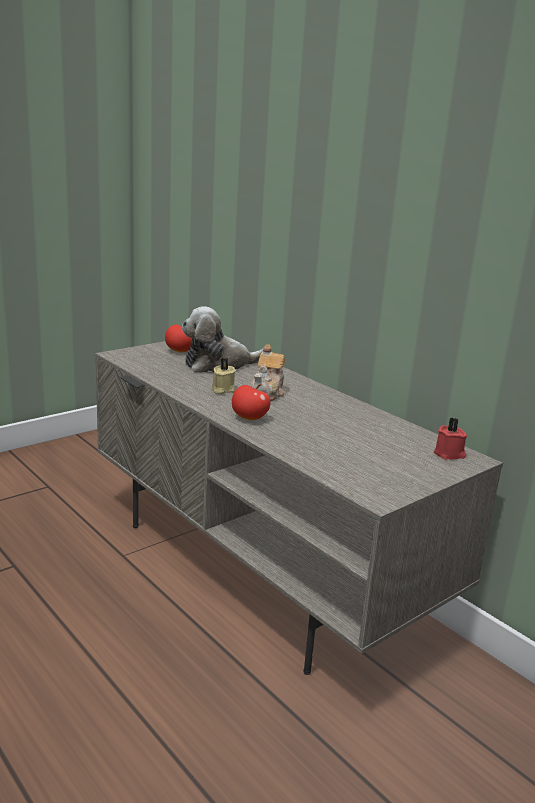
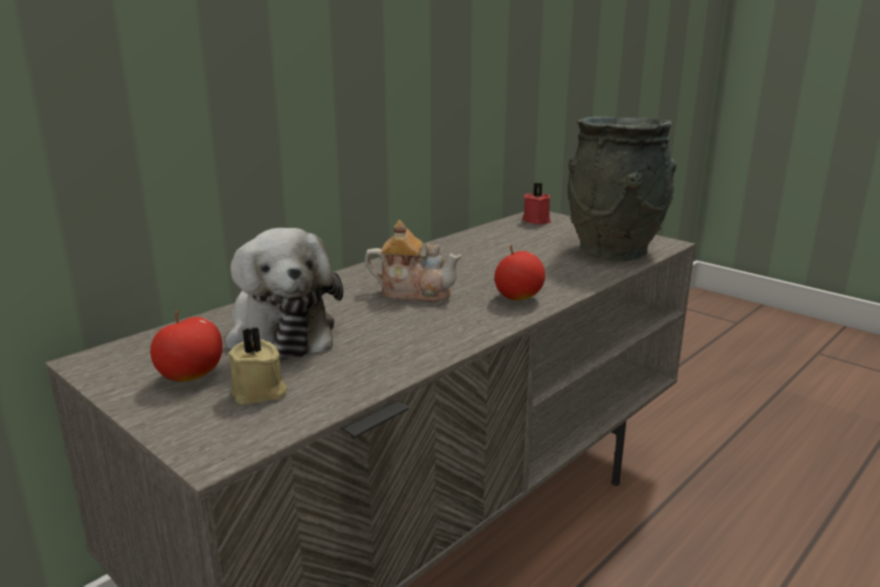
camera: 95 degrees left, 0 degrees up
(222, 390) = (413, 321): beige candle -> beige candle (259, 393)
(352, 469) = (614, 250): none -> grey vase

